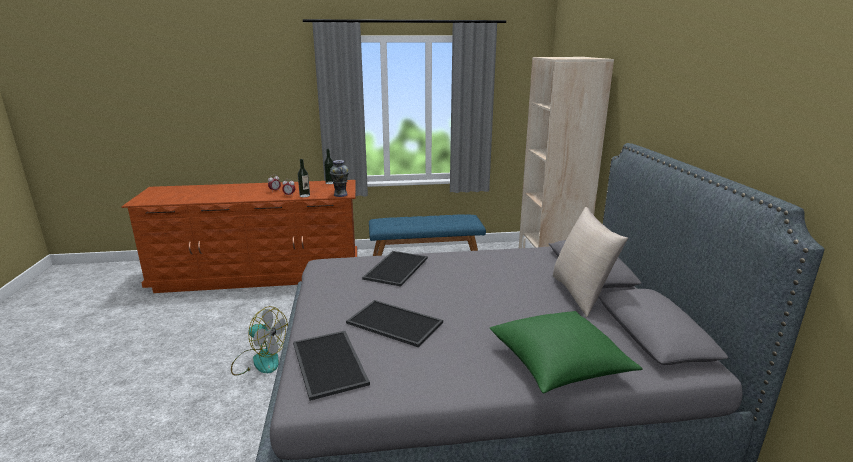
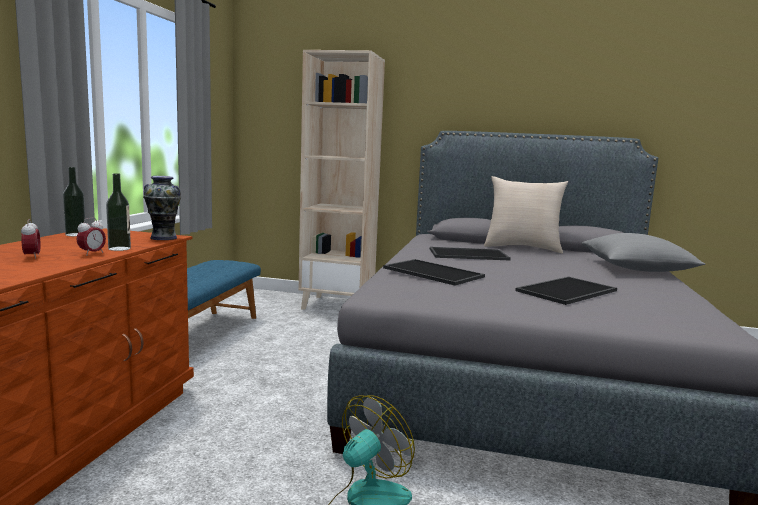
camera: 70 degrees left, 10 degrees down
(331, 363) = (656, 317): tray -> tray (469, 254)
(559, 364) = (636, 269): green pillow -> grey pillow

